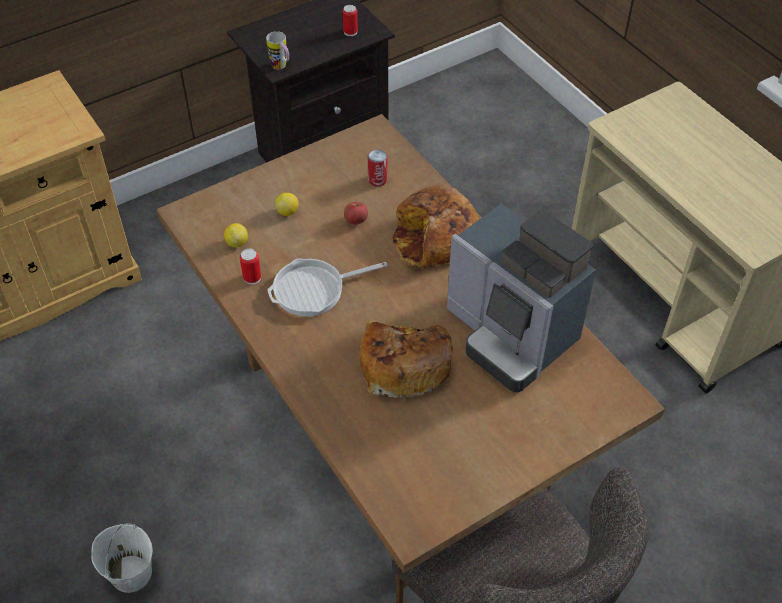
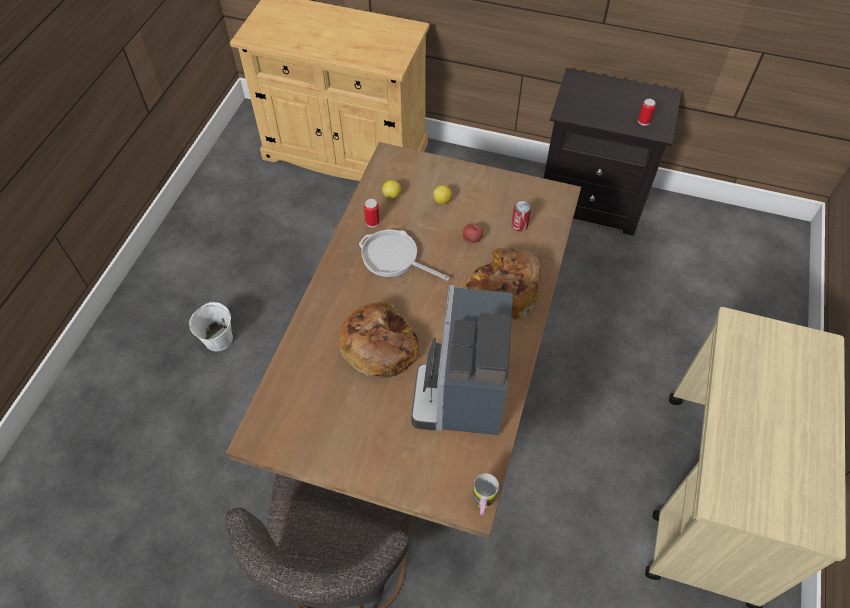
camera: 50 degrees right, 5 degrees up
(281, 67) = (568, 113): mug -> mug (482, 506)

